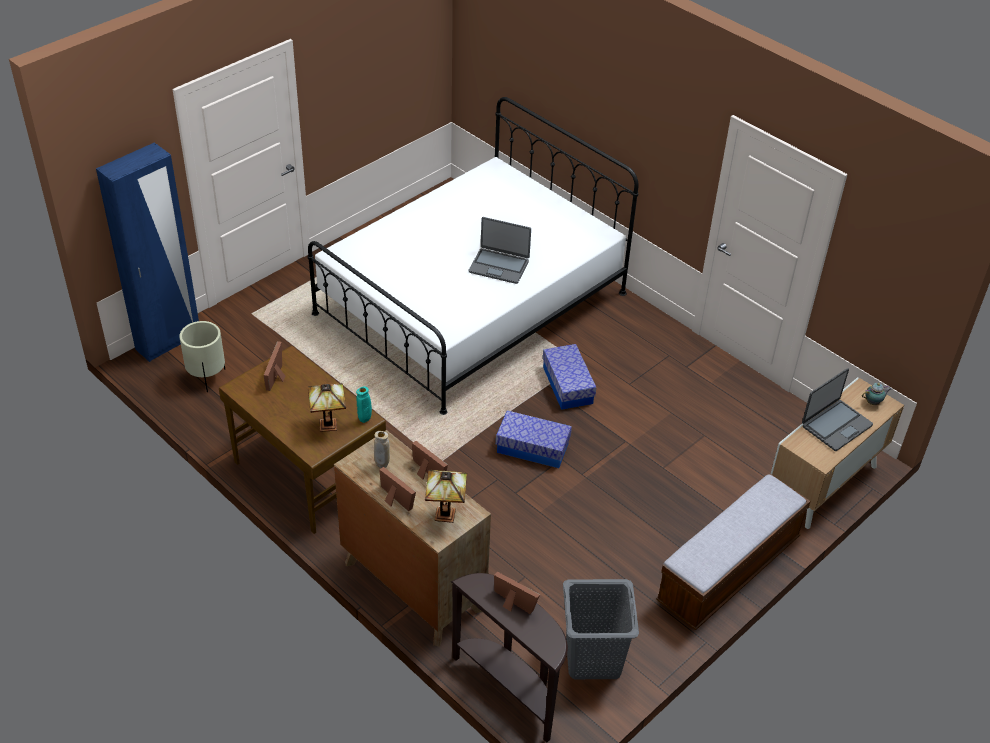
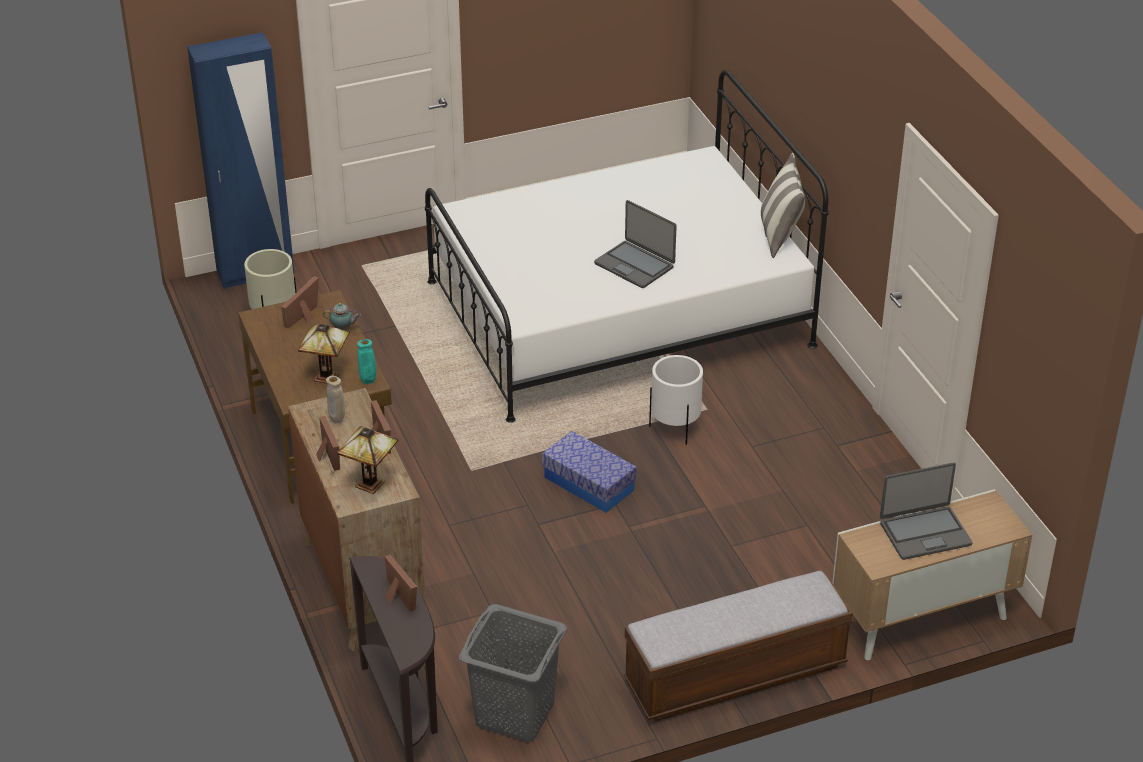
camera: 25 degrees right, 5 degrees down
(567, 385) = (675, 429): storage box -> white planter
(587, 216) = (780, 235): none -> pillow
(873, 402) = (993, 521): teapot -> teapot (343, 329)

